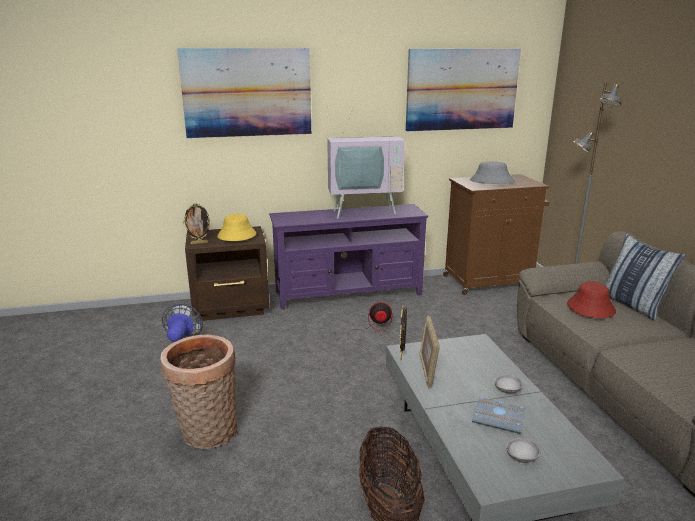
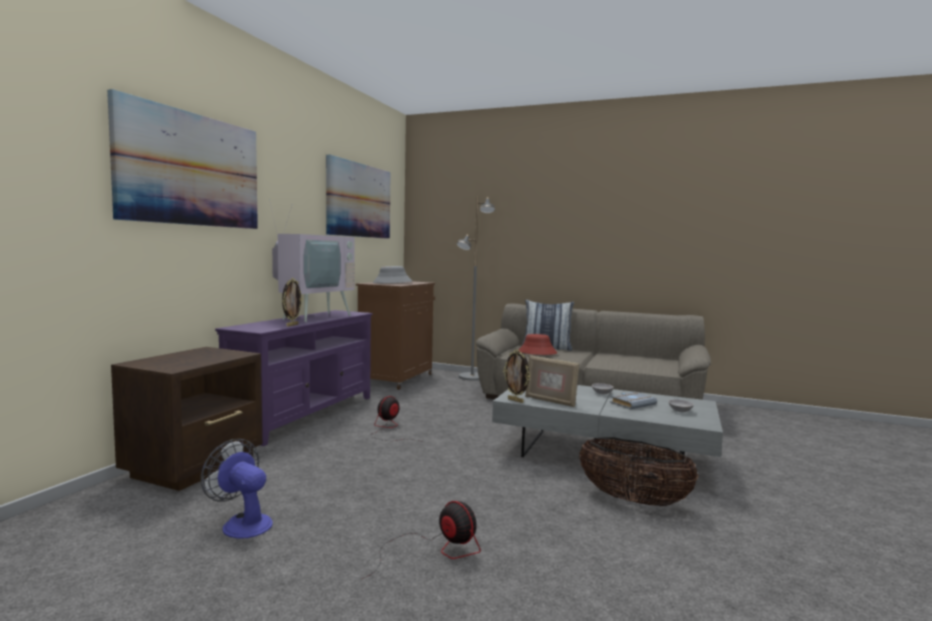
camera: 55 degrees left, 15 degrees down
(199, 243) = (174, 367): picture frame -> picture frame (292, 325)
(207, 434) = (434, 550): basket -> fan
(236, 235) = (204, 355): yellow hat -> none

